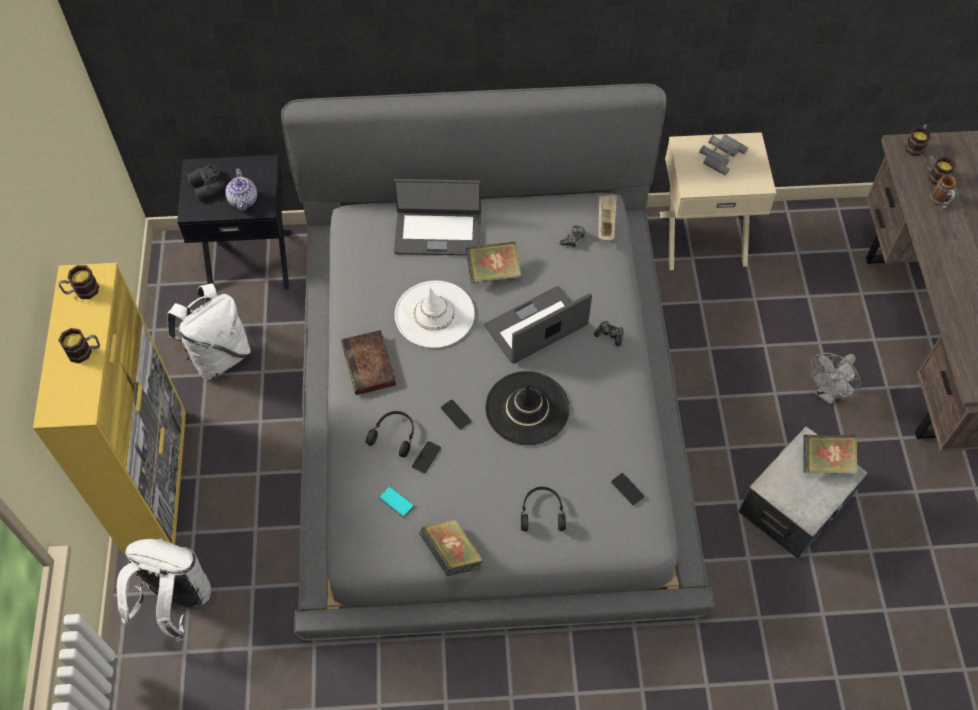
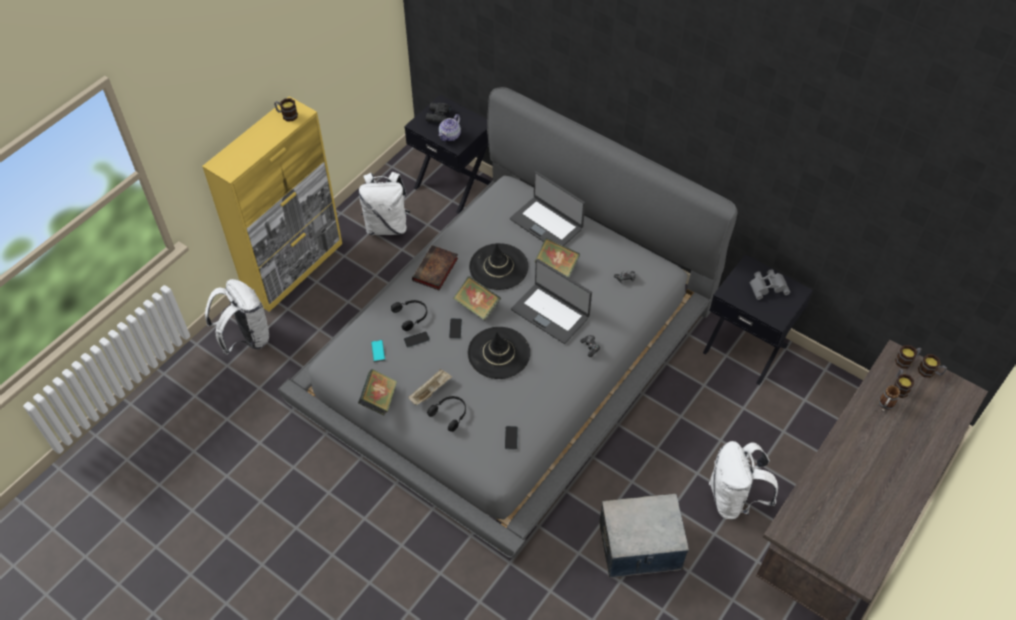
camera: 40 degrees right, 5 degrees down
(85, 351) = (259, 145): mug -> mug (929, 372)
(434, 314) = (498, 267): white hat -> black hat
(536, 327) = (550, 313): laptop -> laptop turned 150 degrees counterclockwise
(605, 222) = (656, 282): beige tray -> beige tray (430, 391)
(702, 237) = (746, 347): beige nightstand -> black nightstand
(825, 462) = (666, 523): book -> book (477, 306)
(828, 393) = (734, 498): grey fan -> white backpack

